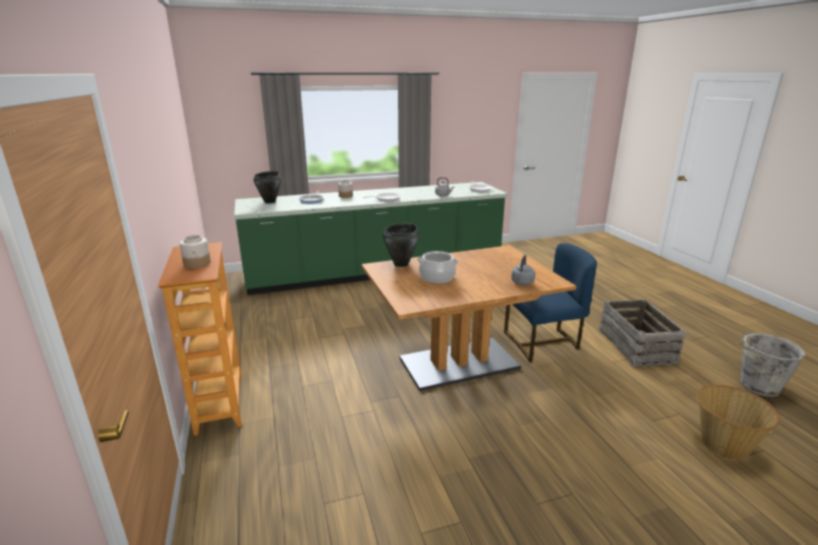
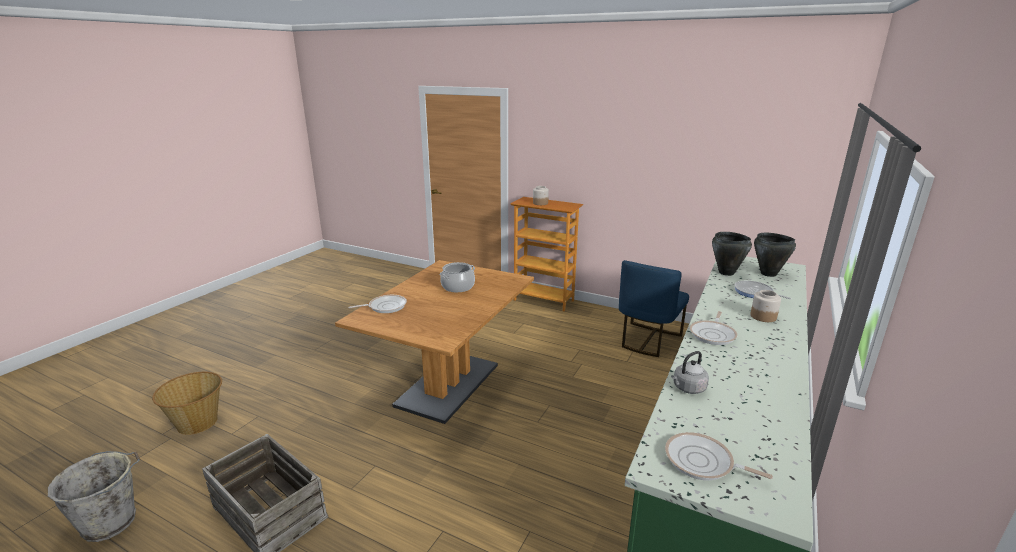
camera: 135 degrees right, 0 degrees up
(401, 264) = (505, 287): black cooking pot -> black cooking pot (726, 273)
(522, 283) = (385, 306): grey kettle -> frying pan
(543, 343) = (389, 450): blue chair -> blue chair (647, 340)

